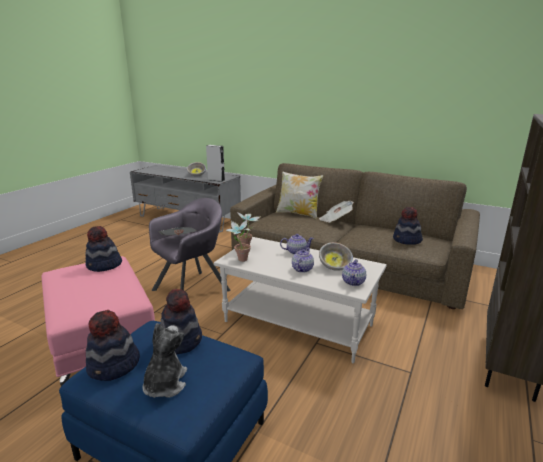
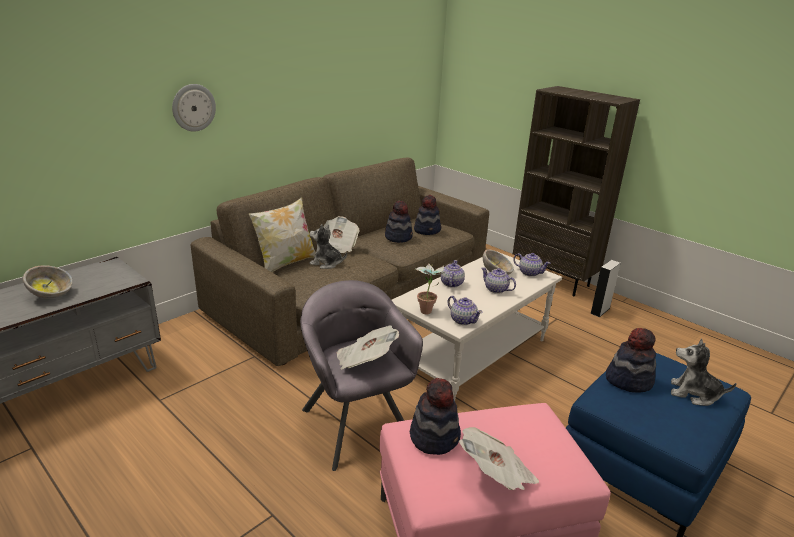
camera: 75 degrees left, 5 degrees up
(66, 285) = (496, 475): none -> newspaper
(114, 366) = (677, 424): hat -> hat (398, 237)
(216, 180) = (117, 280): grey speaker -> grey speaker (600, 310)
(240, 260) = (463, 320): potted plant -> teapot
(291, 105) = (193, 107): none -> wall clock
(304, 220) = (326, 263): none -> plush toy

